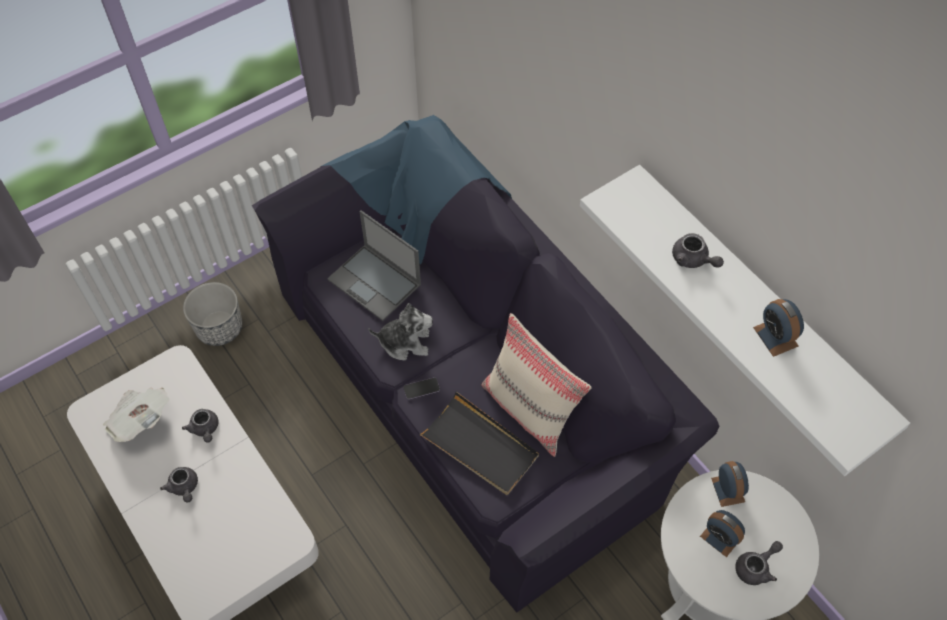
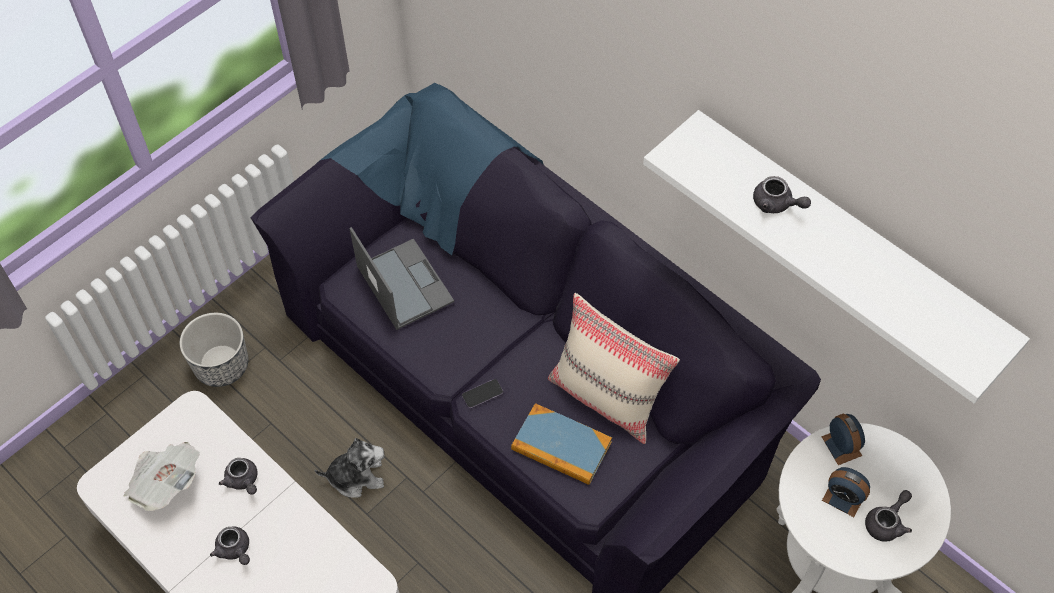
camera: 10 degrees left, 0 degrees up
(375, 282) = (404, 283): laptop -> laptop turned 150 degrees counterclockwise
(405, 342) = (452, 345): plush toy -> plush toy (356, 476)
(480, 446) = (561, 446): black tray -> book
(775, 336) = (878, 271): alarm clock -> none

